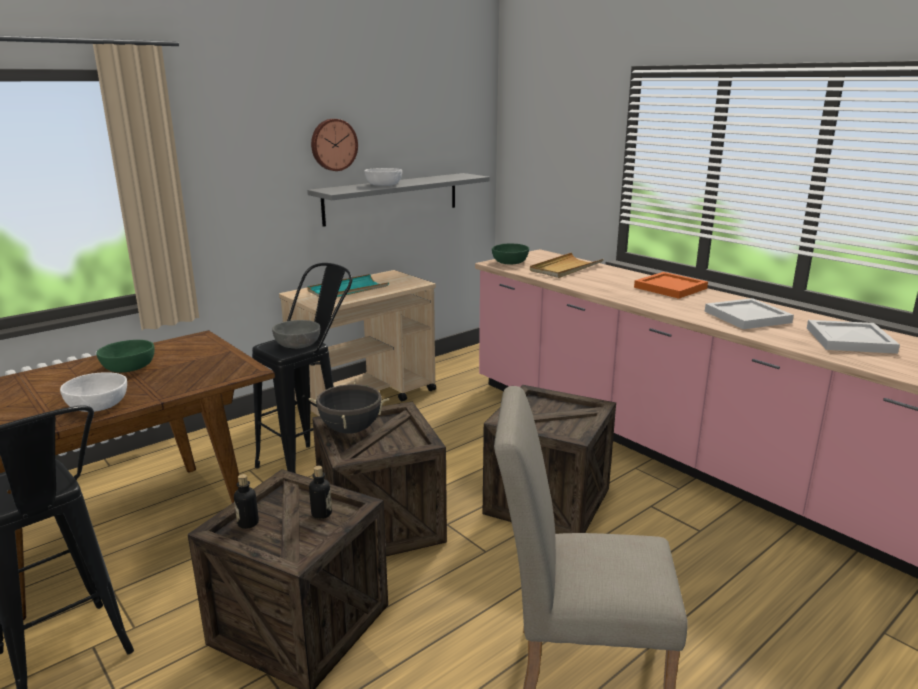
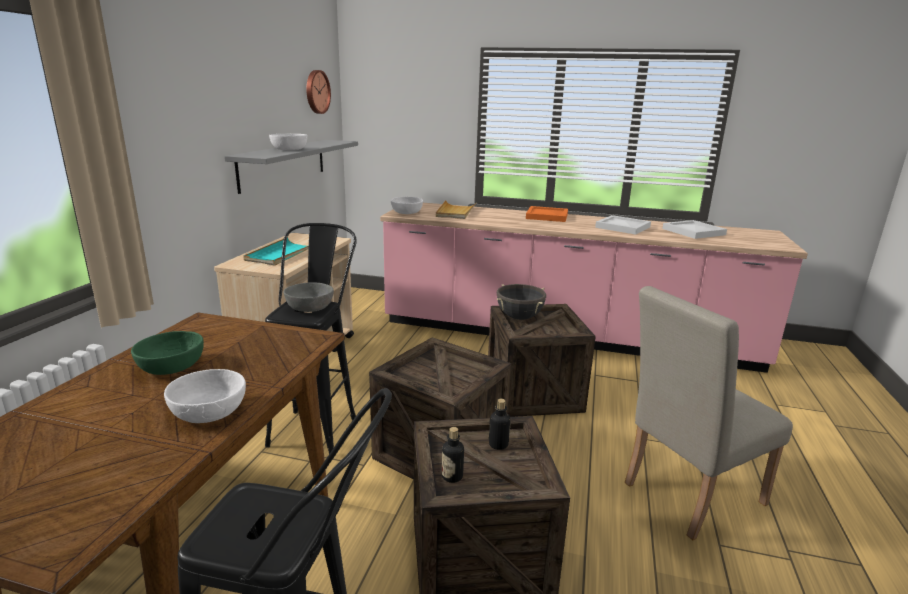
camera: 35 degrees left, 0 degrees up
(333, 144) = (240, 109): wall clock -> wall clock (316, 92)
(351, 429) = (413, 373): black cooking pot -> black cooking pot (519, 317)
(510, 262) = (407, 212): green bowl -> white bowl

